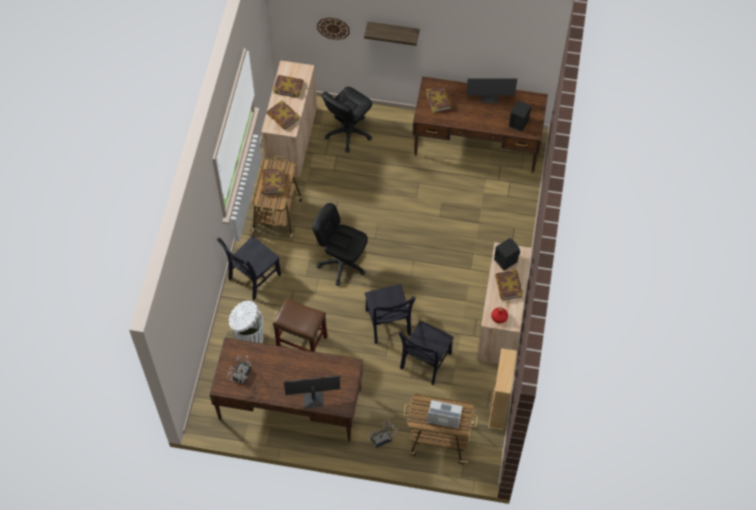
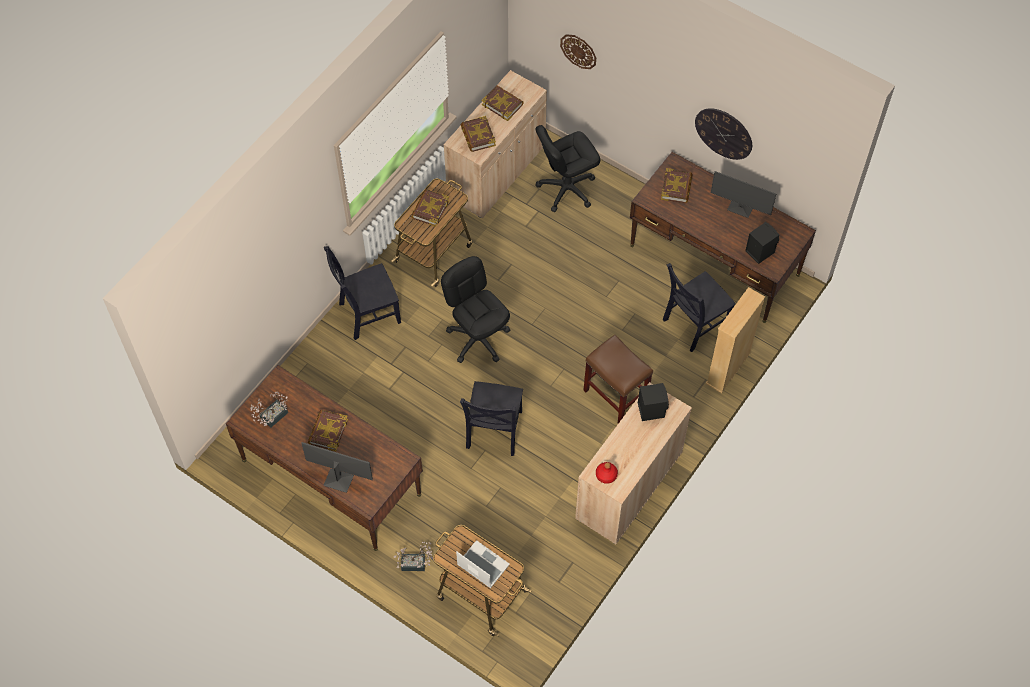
camera: 25 degrees right, 0 degrees up
(249, 339) = (325, 381): white trash can -> none
(302, 341) = (384, 410): brown stool -> brown stool (616, 396)
(393, 31) = (645, 80): shelf -> none
(424, 362) = (512, 495): black chair -> black chair (693, 324)
(463, 49) = (724, 133): none -> wall clock
(498, 408) = (572, 588): beige bookcase -> beige bookcase (728, 368)
(508, 286) = (637, 443): book -> book (328, 431)

